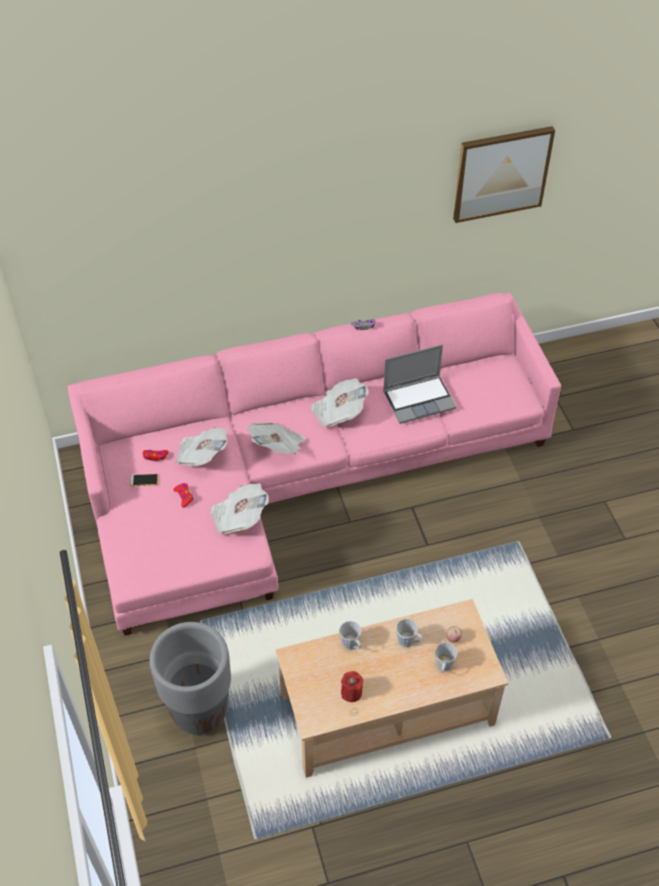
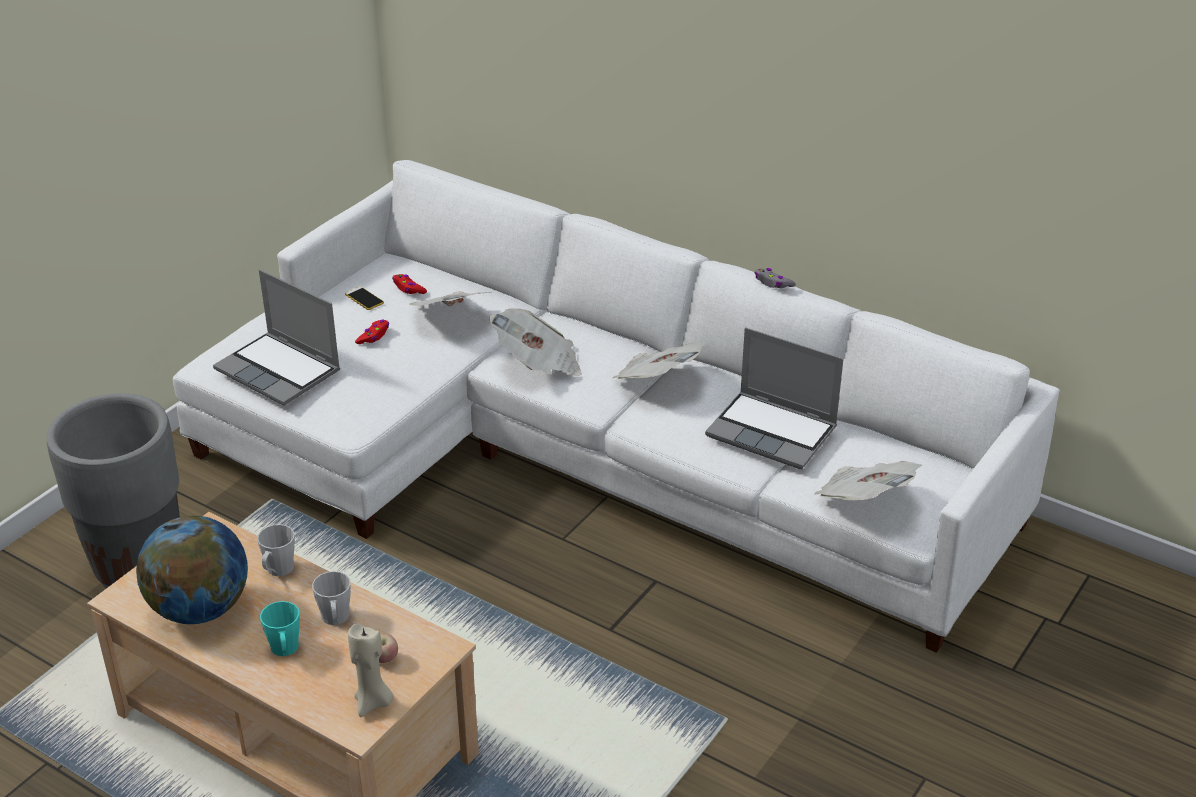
camera: 50 degrees right, 15 degrees down
(172, 553) = (280, 371): none -> laptop
(239, 517) = (389, 390): newspaper -> newspaper (864, 500)
(294, 471) = (583, 451): pink sofa -> white sofa
(351, 692) = (200, 609): red candle -> globe
(413, 673) = (285, 650): none -> turquoise mug
(443, 667) = (324, 674): grey mug -> none
(478, 659) = (373, 702): none -> beige candle
(501, 173) = (1065, 120): picture -> none

